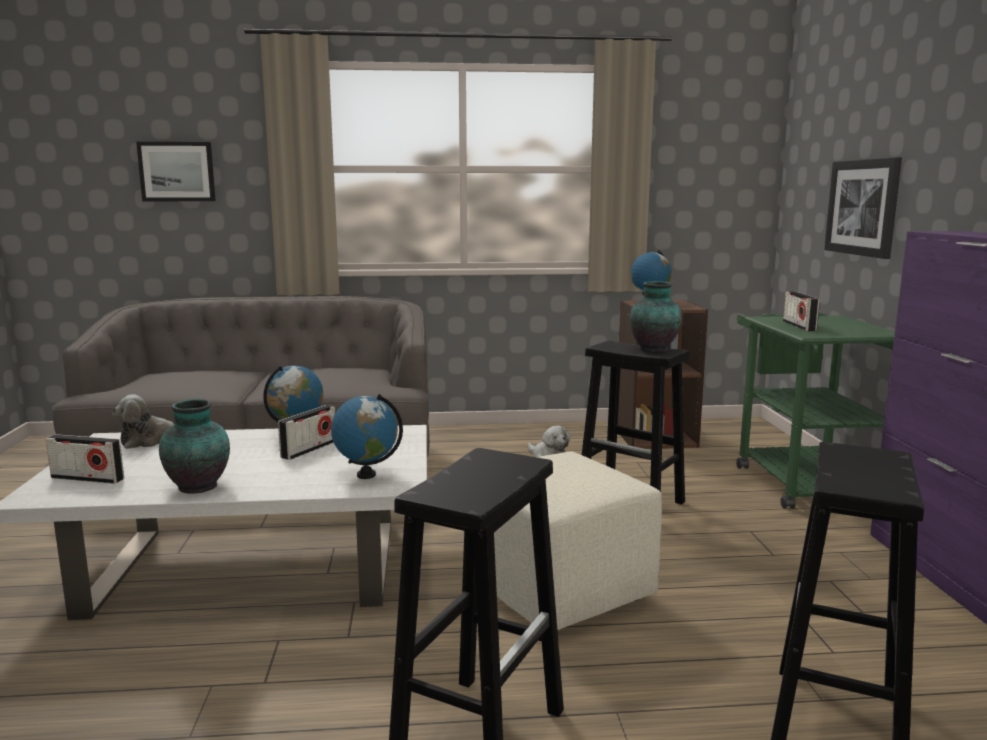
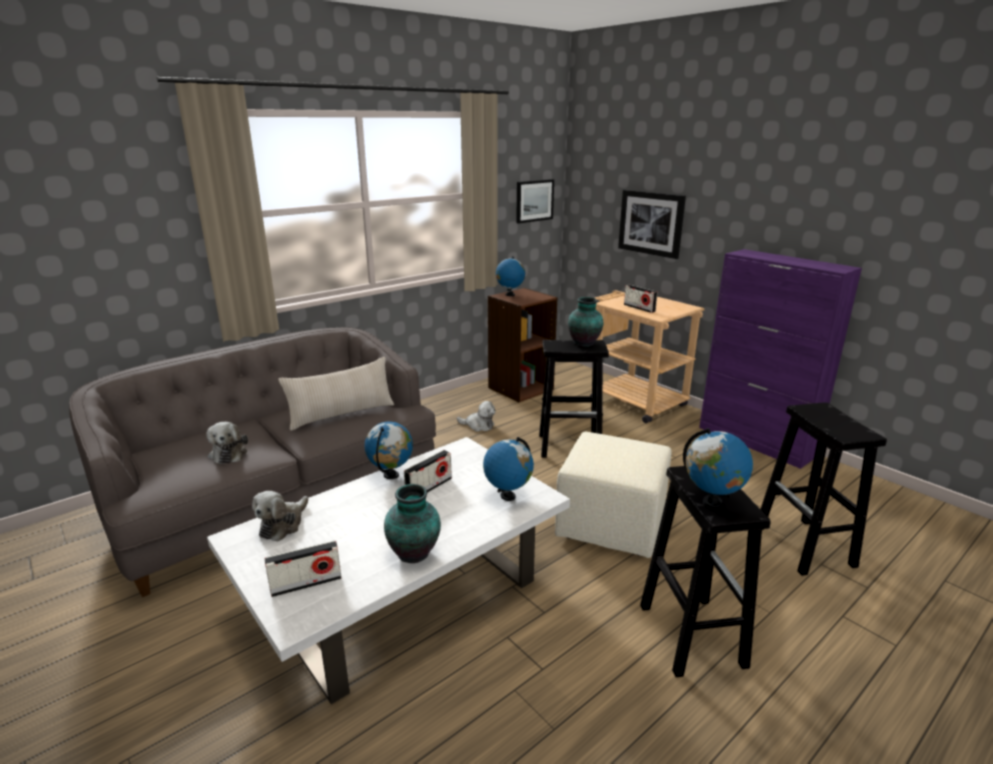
camera: 35 degrees left, 10 degrees up
(177, 171) = (88, 233): picture -> picture (534, 200)
(195, 383) = (228, 453): none -> plush toy
(309, 449) = (429, 487): radio -> radio turned 45 degrees clockwise
(329, 378) = (341, 414): none -> beige pillow
(448, 483) = (712, 502): none -> globe
(800, 480) = (630, 400): green cart -> beige cart

